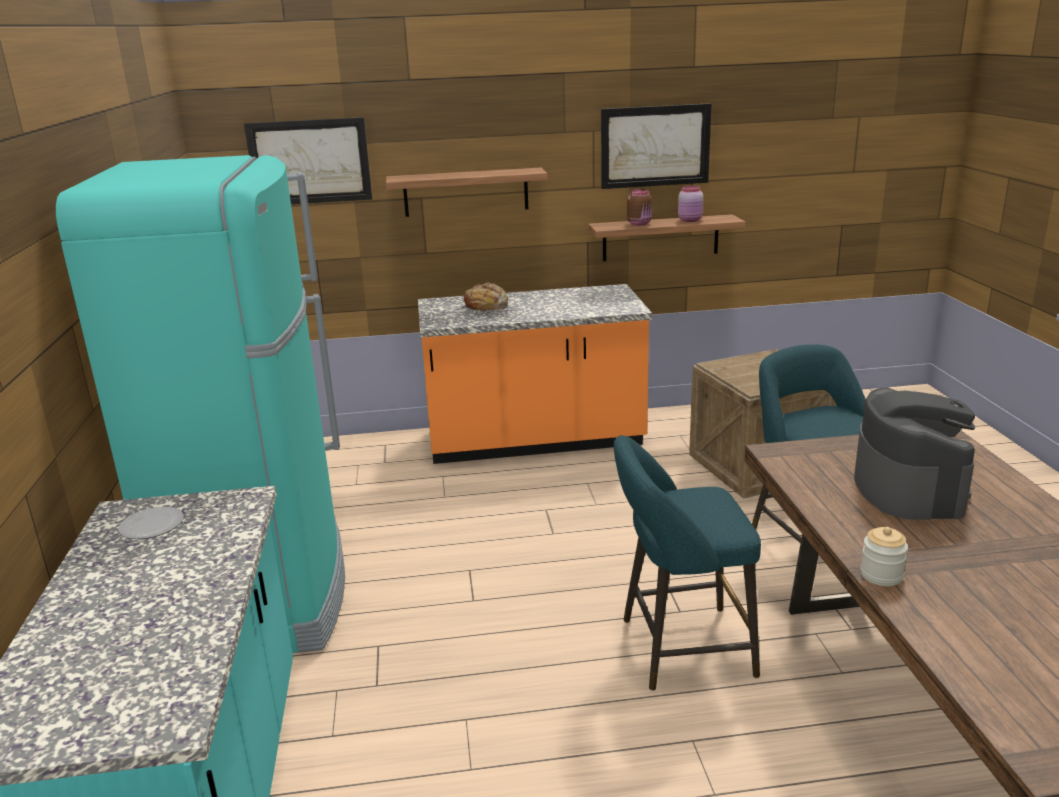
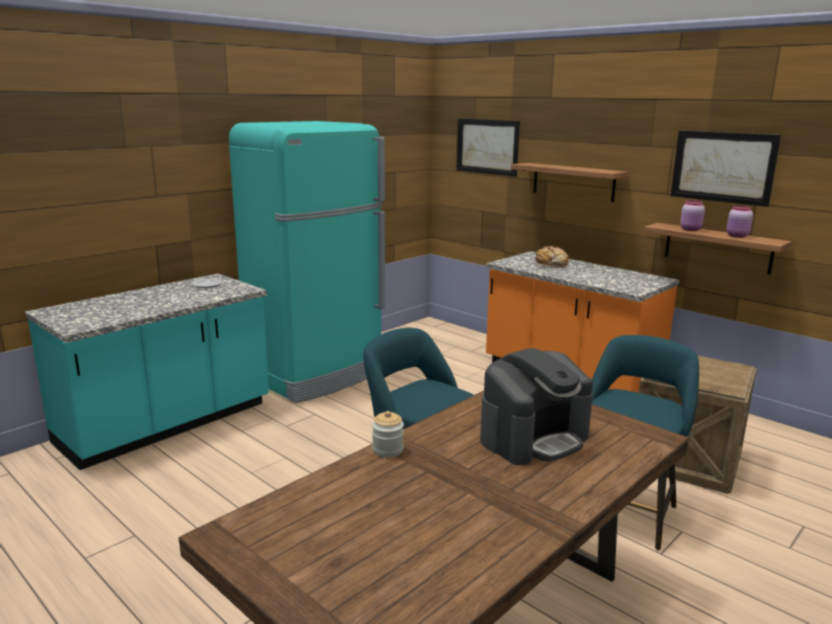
camera: 50 degrees right, 5 degrees down
(640, 223) = (691, 229): brown jar -> pink jar

